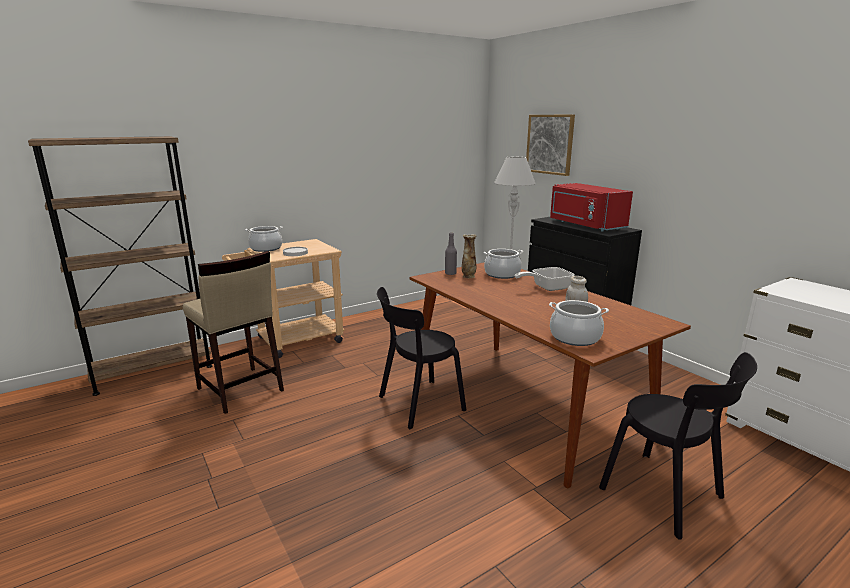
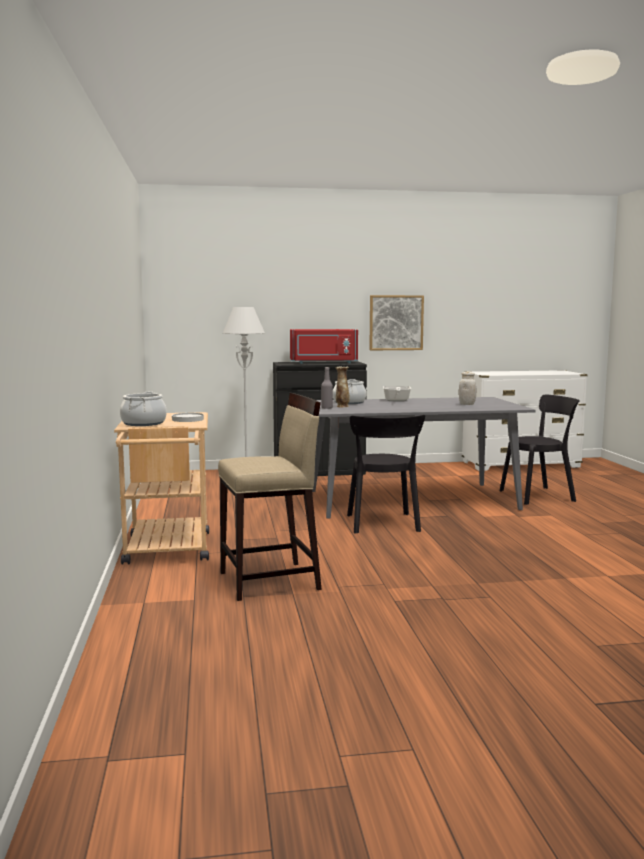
camera: 65 degrees left, 10 degrees down
(153, 371) = (139, 625): brown bookcase -> none
(522, 402) = (411, 500): brown dining table -> grey dining table
(550, 144) = (245, 296): picture -> picture (396, 322)
(575, 337) = (497, 407): cooking pot -> none

